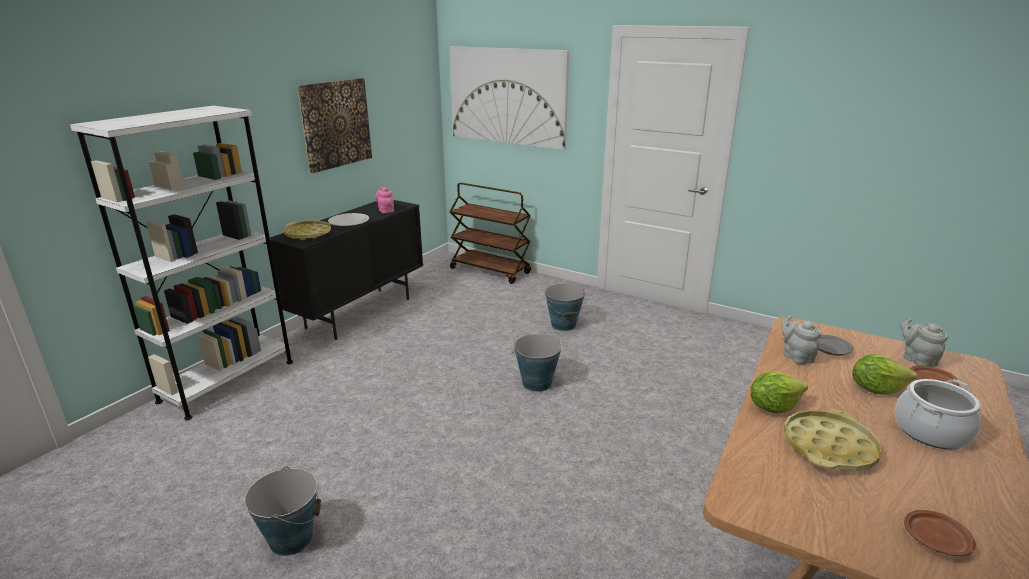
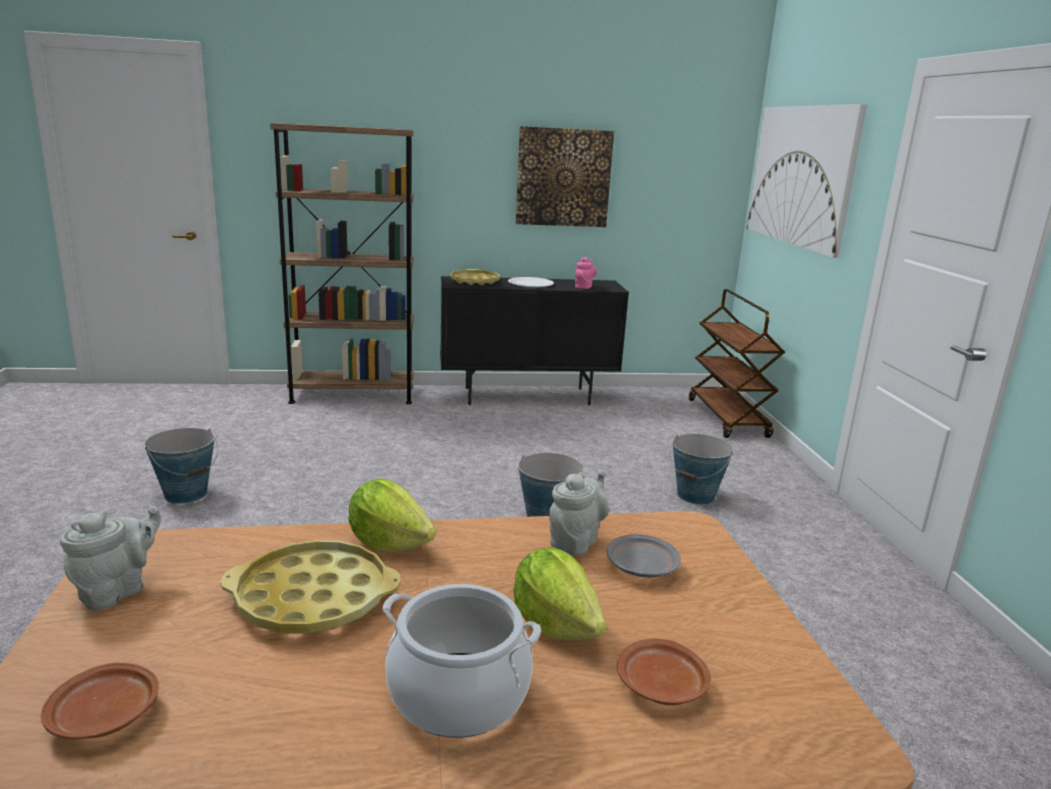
camera: 50 degrees right, 5 degrees down
(228, 381) = (353, 394): white bookcase -> brown bookcase
(917, 359) = (748, 662): grey teapot -> grey teapot (117, 591)

